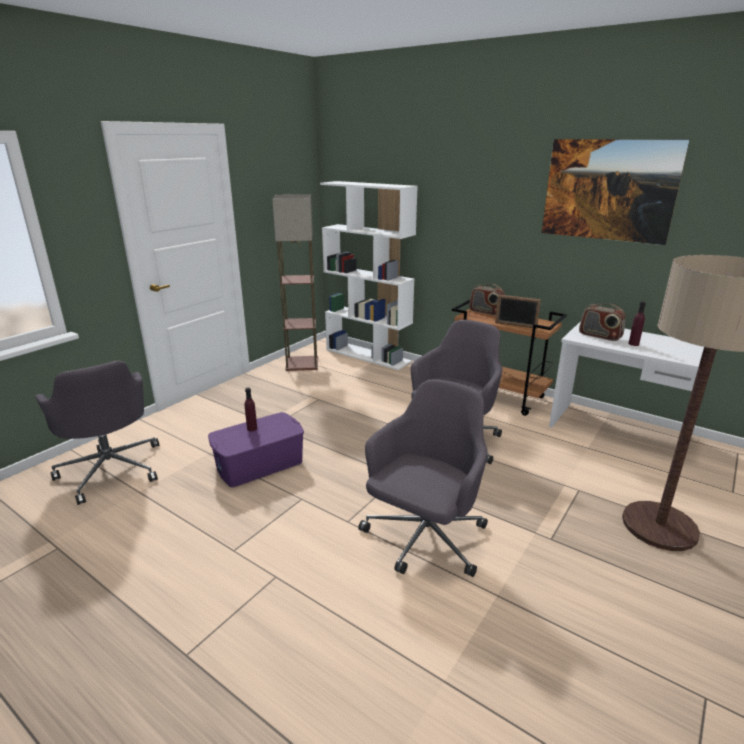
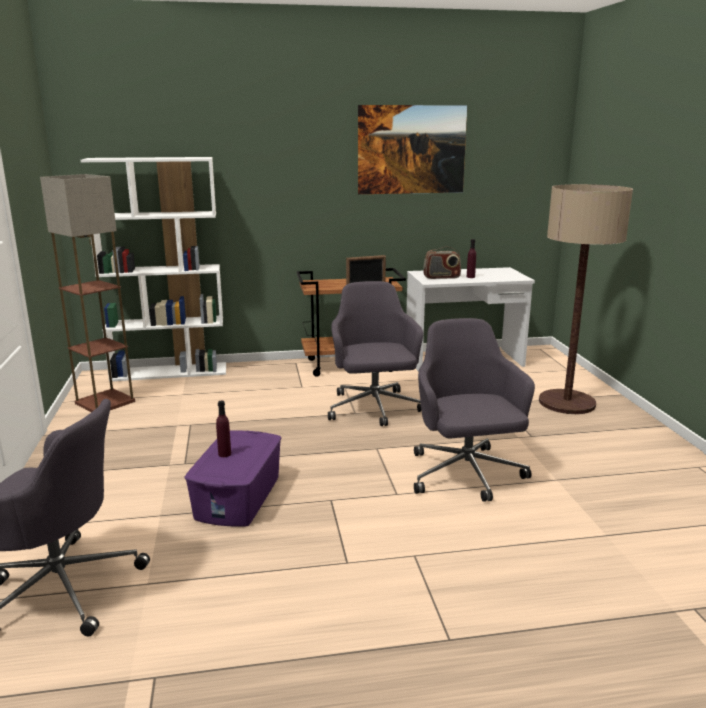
camera: 45 degrees left, 5 degrees down
(486, 312) = (321, 282): radio -> none

